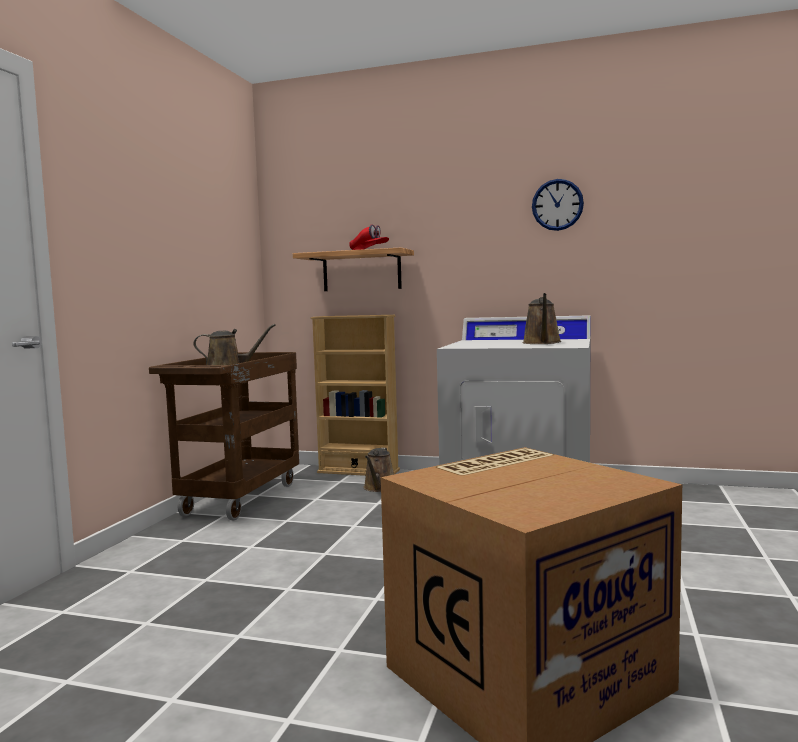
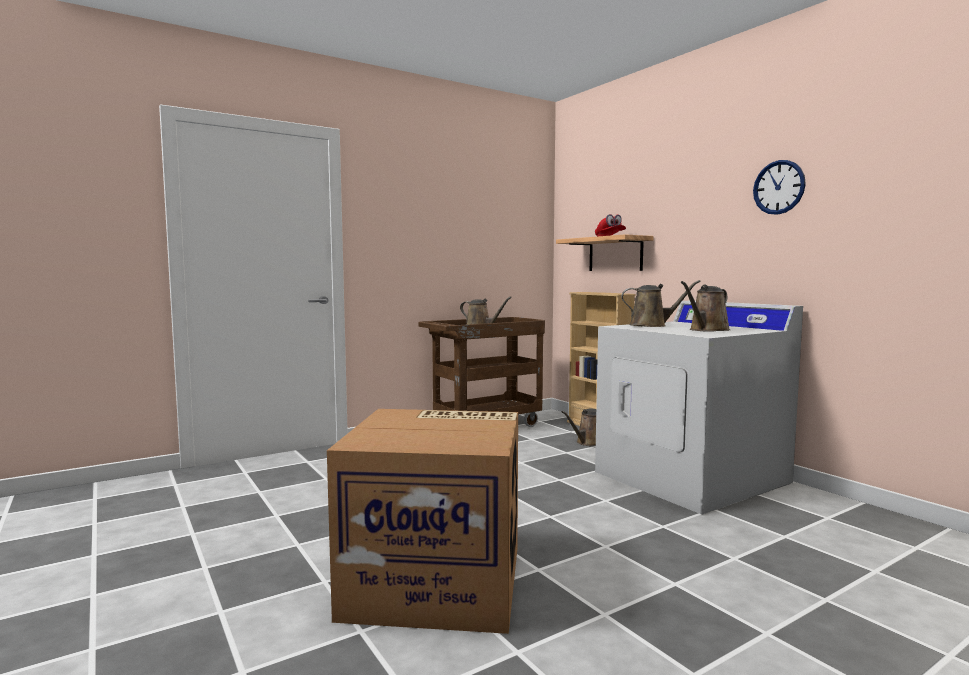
camera: 40 degrees right, 0 degrees up
(475, 344) = (651, 325): none -> brown watering can

